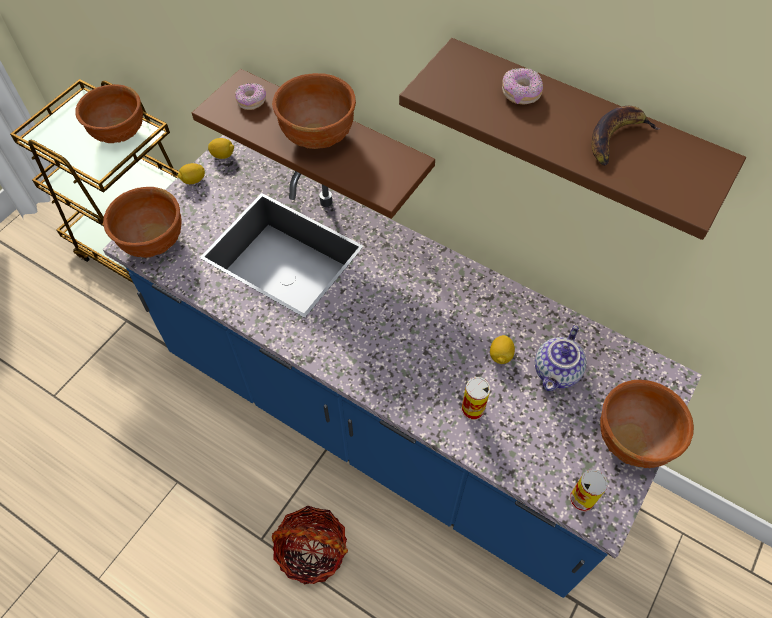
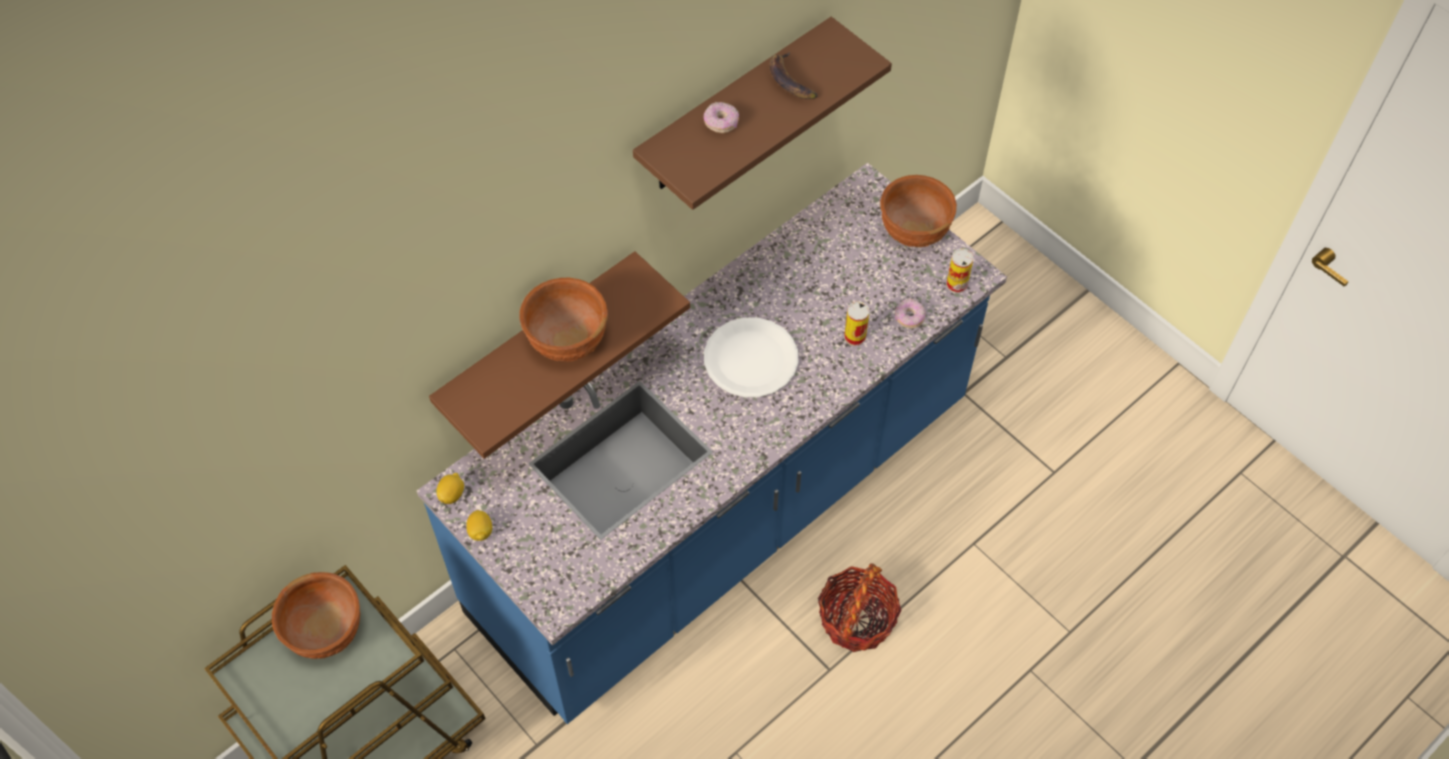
camera: 75 degrees left, 0 degrees up
(152, 242) = (560, 585): brown bowl -> none
(251, 101) = (490, 392): donut -> donut (909, 318)
(414, 324) = (750, 359): none -> white plate
(500, 355) = (806, 300): lemon -> none
(557, 372) = (836, 262): teapot -> none

